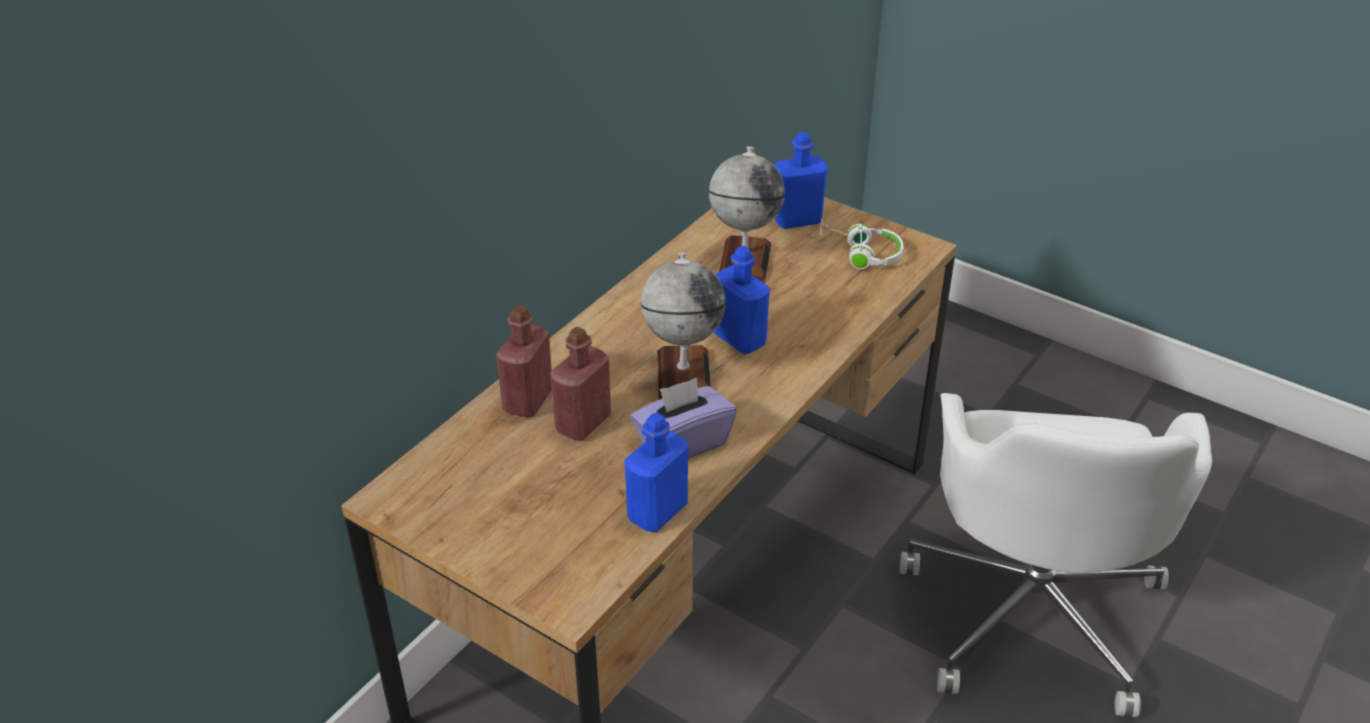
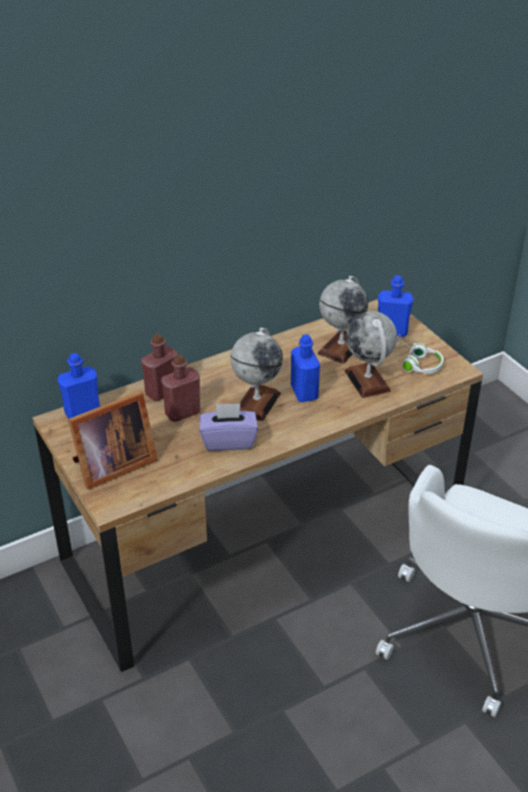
camera: 25 degrees right, 0 degrees up
(529, 540) = (111, 466): none -> picture frame
(657, 512) = (188, 473): blue bottle -> blue bottle (82, 412)
(815, 297) = (367, 381): none -> globe

